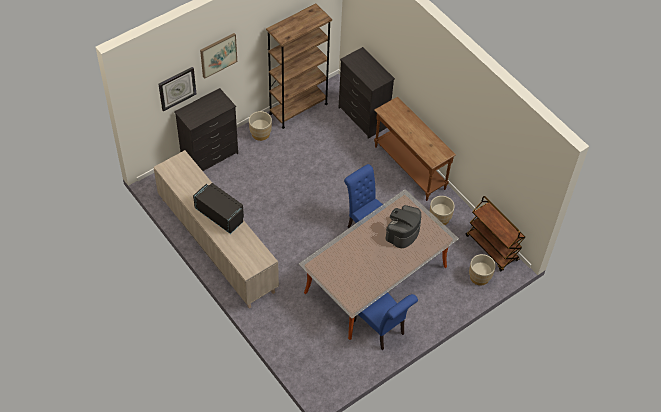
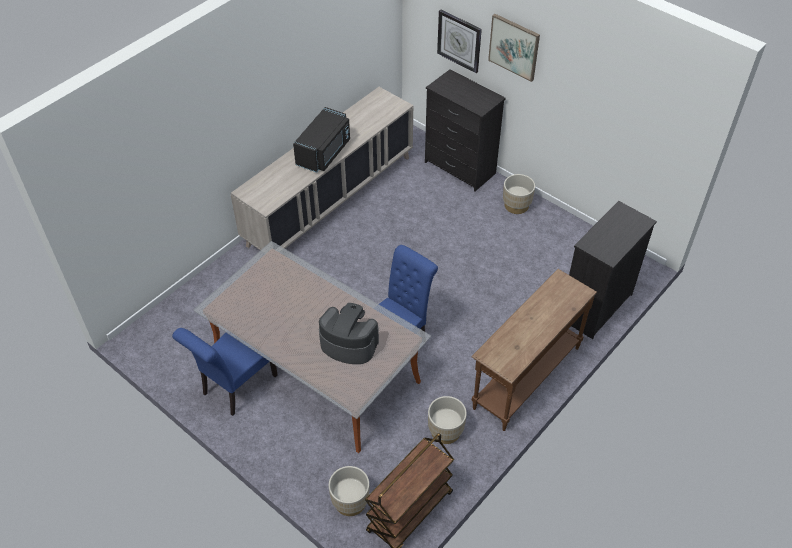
camera: 80 degrees right, 5 degrees down
(298, 108) = (576, 234): brown bookcase -> none

